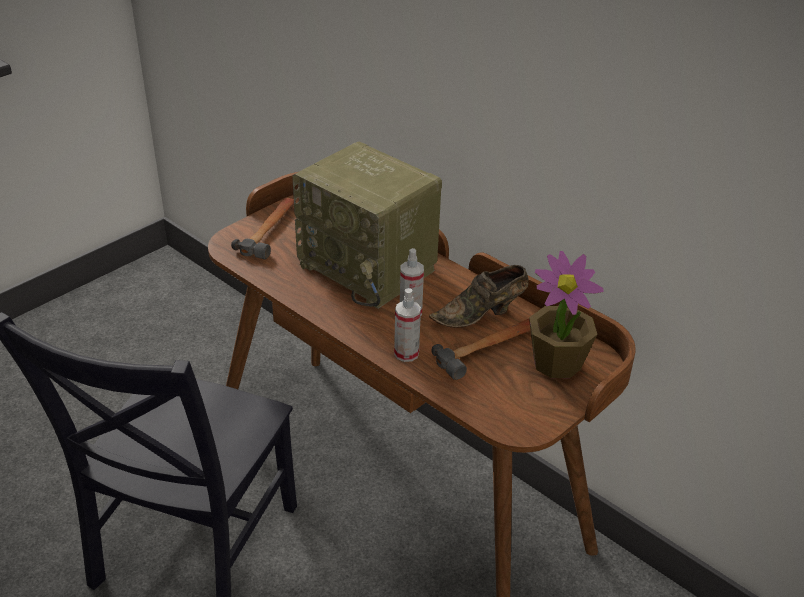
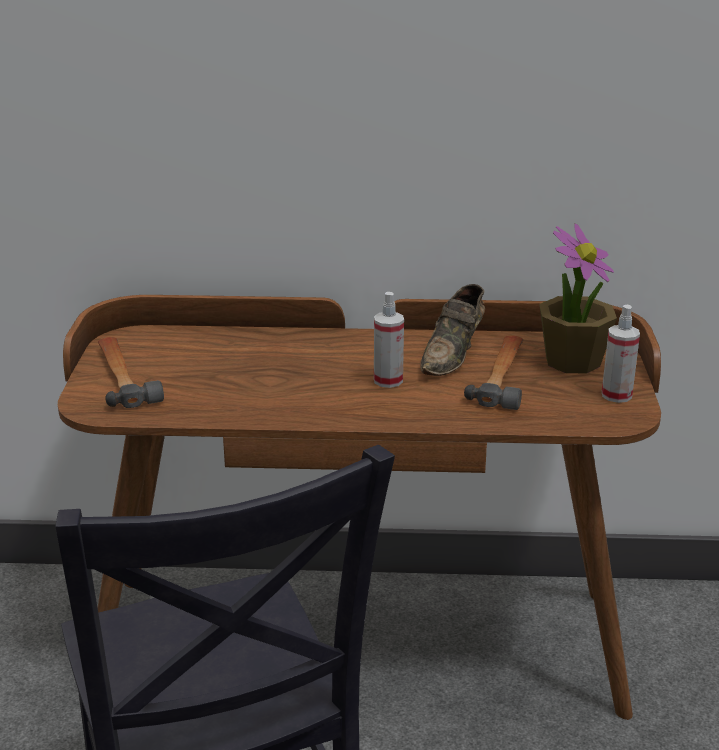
camera: 40 degrees left, 10 degrees down
(370, 268) = (287, 364): radio -> none
(406, 353) = (440, 412): spray bottle -> spray bottle (616, 395)

